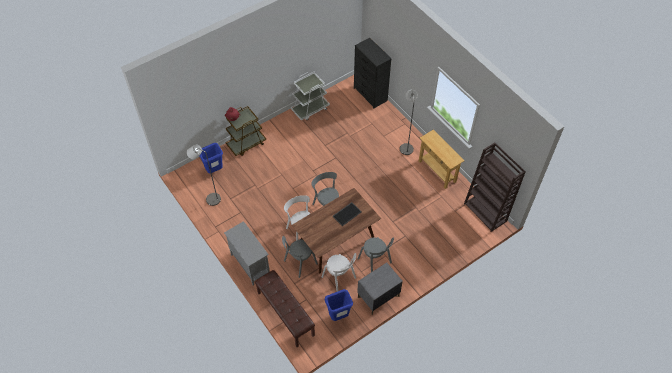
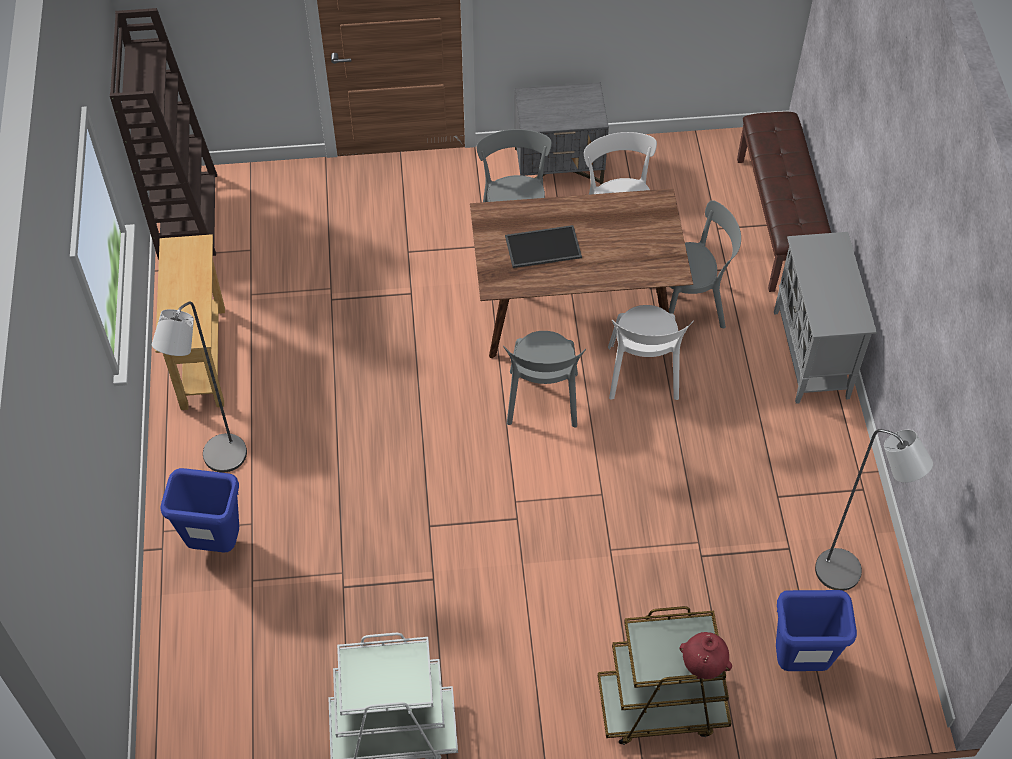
camera: 150 degrees left, 0 degrees up
(338, 316) = (666, 170): blue trash can -> blue trash can (216, 544)
(370, 94) = (174, 685): black dresser -> none

